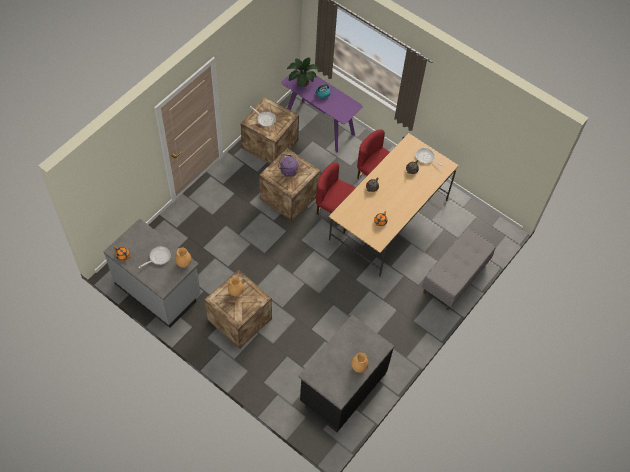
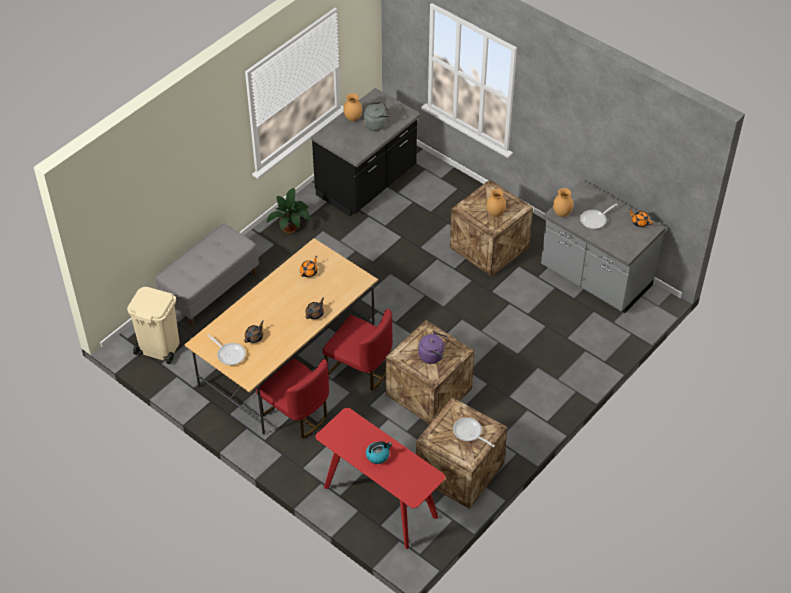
camera: 175 degrees left, 10 degrees down
(301, 82) = (411, 476): potted plant -> potted plant (291, 227)
(319, 125) = (379, 502): purple console table -> red console table
(337, 360) = (376, 124): none -> grey kettle
(481, 229) = (159, 347): none -> beige trash can

